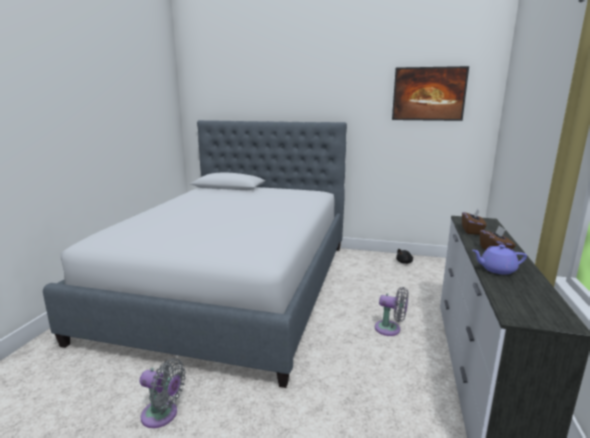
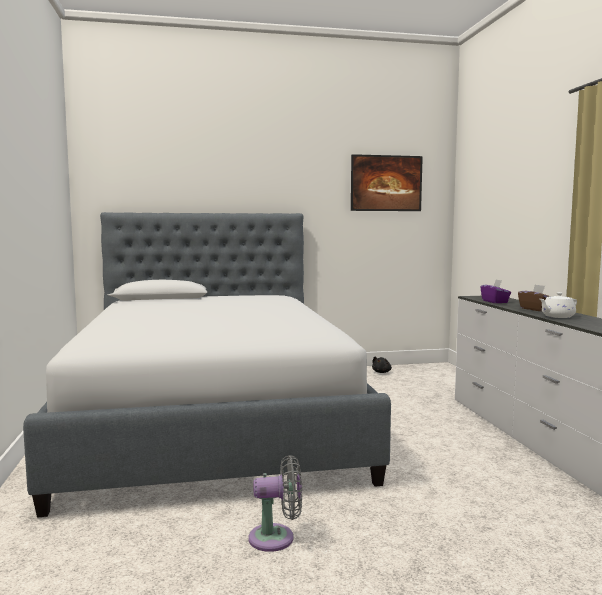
camera: 25 degrees left, 10 degrees down
(390, 329) = (429, 423): grey fan -> none
(472, 231) = (495, 302): brown tissue box -> purple tissue box
(496, 269) = (557, 316): purple teapot -> white teapot

